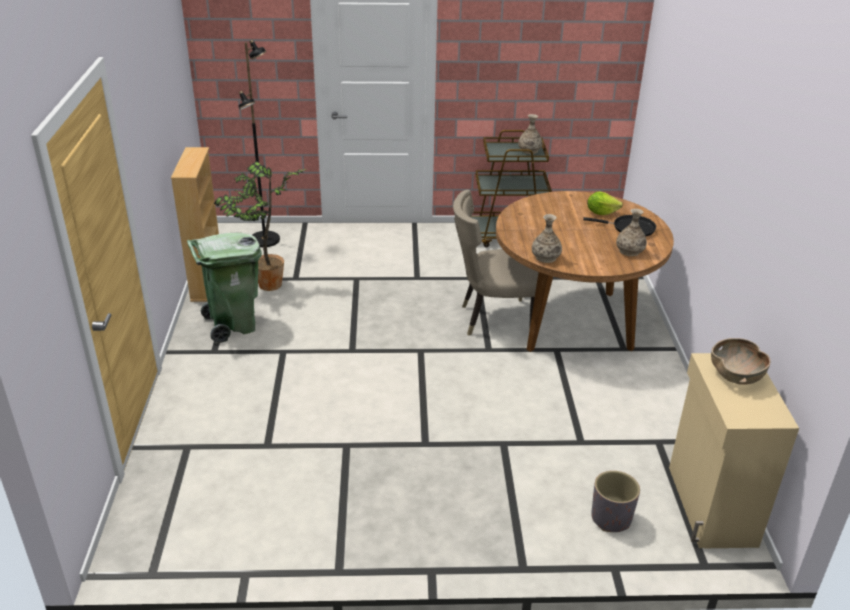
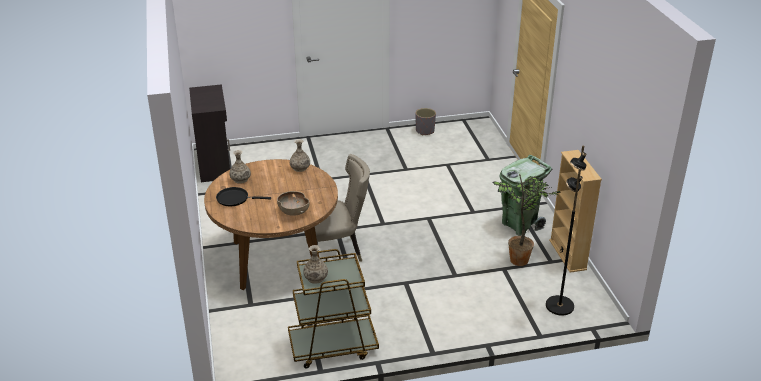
camera: 170 degrees right, 0 degrees up
(601, 212) = (255, 211): lettuce -> none
(610, 518) = (266, 156): grey planter -> grey planter (425, 131)
(710, 506) = (215, 165): beige cabinet -> black cabinet
(736, 375) = (207, 103): brown bowl -> brown bowl (293, 212)

